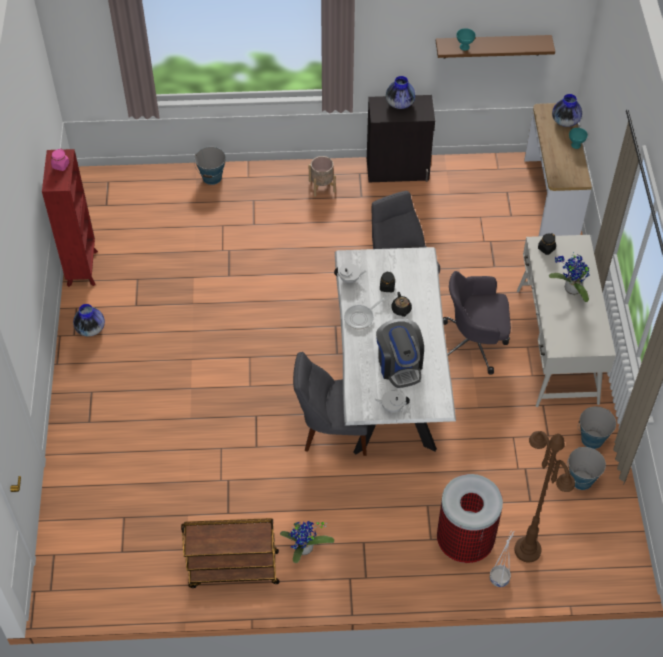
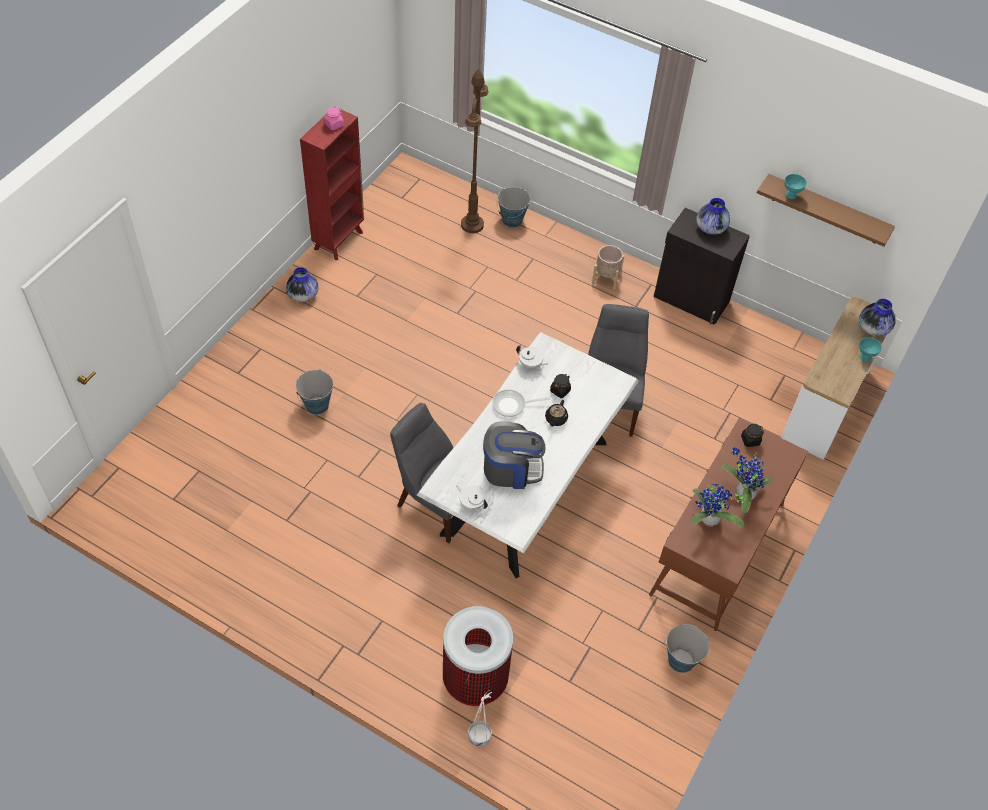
camera: 30 degrees right, 0 degrees up
(233, 570) = (249, 573): brown cart -> none
(304, 550) = (324, 594): potted plant -> potted plant (708, 521)
(399, 365) = (511, 469): coffee machine -> coffee machine turned 105 degrees counterclockwise
(474, 343) = (636, 499): grey office chair -> none
(527, 550) = (529, 726): brown floor lamp -> brown floor lamp (472, 224)
(556, 345) = (717, 548): white desk -> brown desk
(581, 480) = (637, 693): bucket -> bucket (317, 405)

